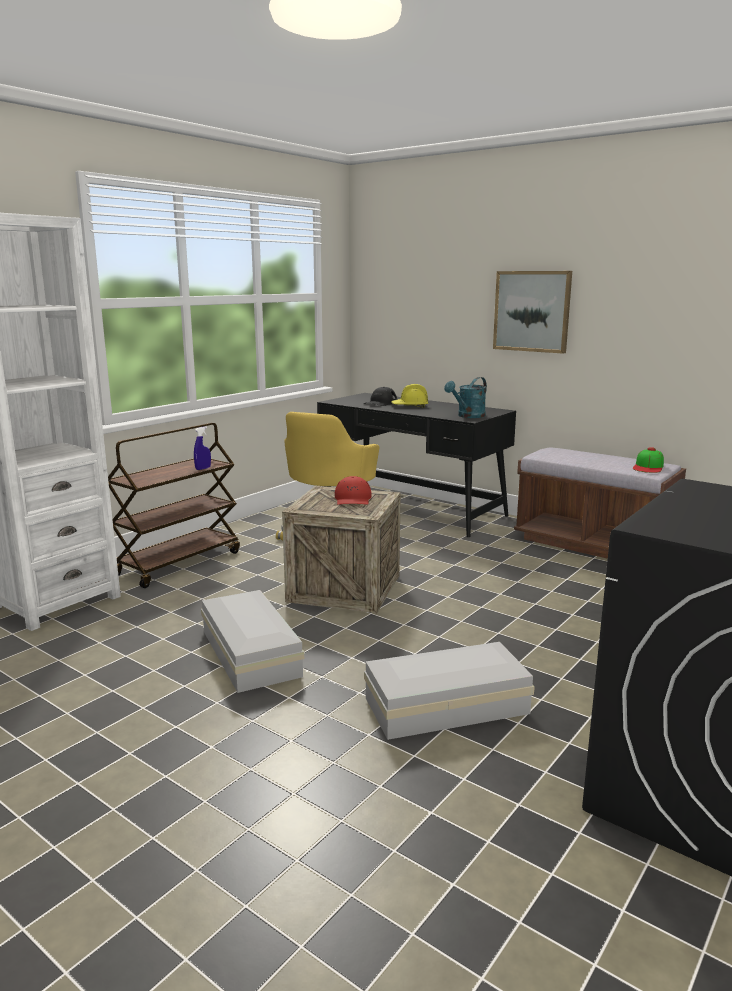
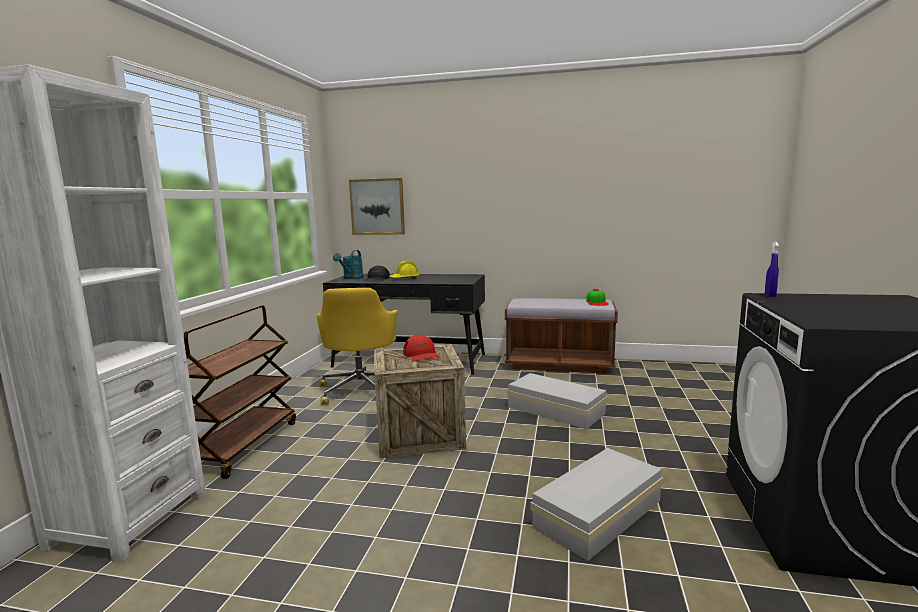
camera: 25 degrees left, 5 degrees down
(203, 468) = (263, 349): blue spray bottle -> blue spray bottle (770, 295)
(249, 654) = (392, 517): white storage box -> white storage box (556, 411)
(468, 416) = (459, 280): turquoise watering can -> turquoise watering can (351, 278)
(532, 311) = (490, 200): picture -> picture (377, 207)

